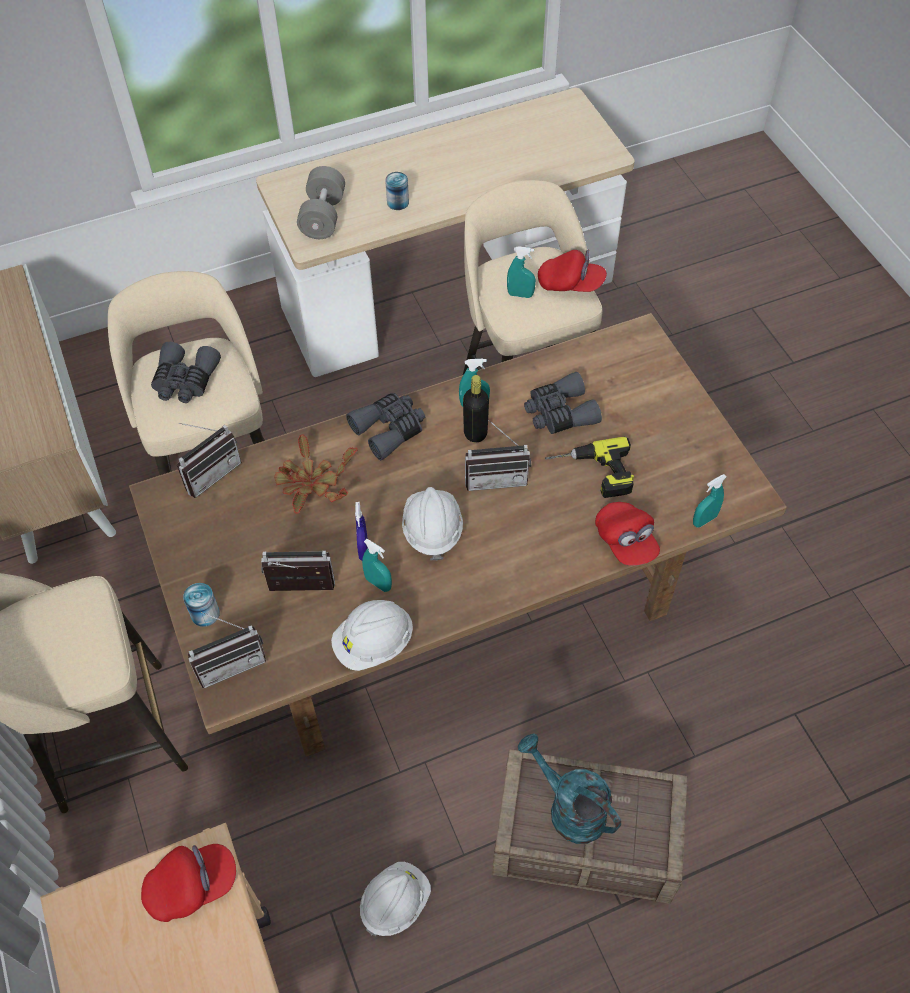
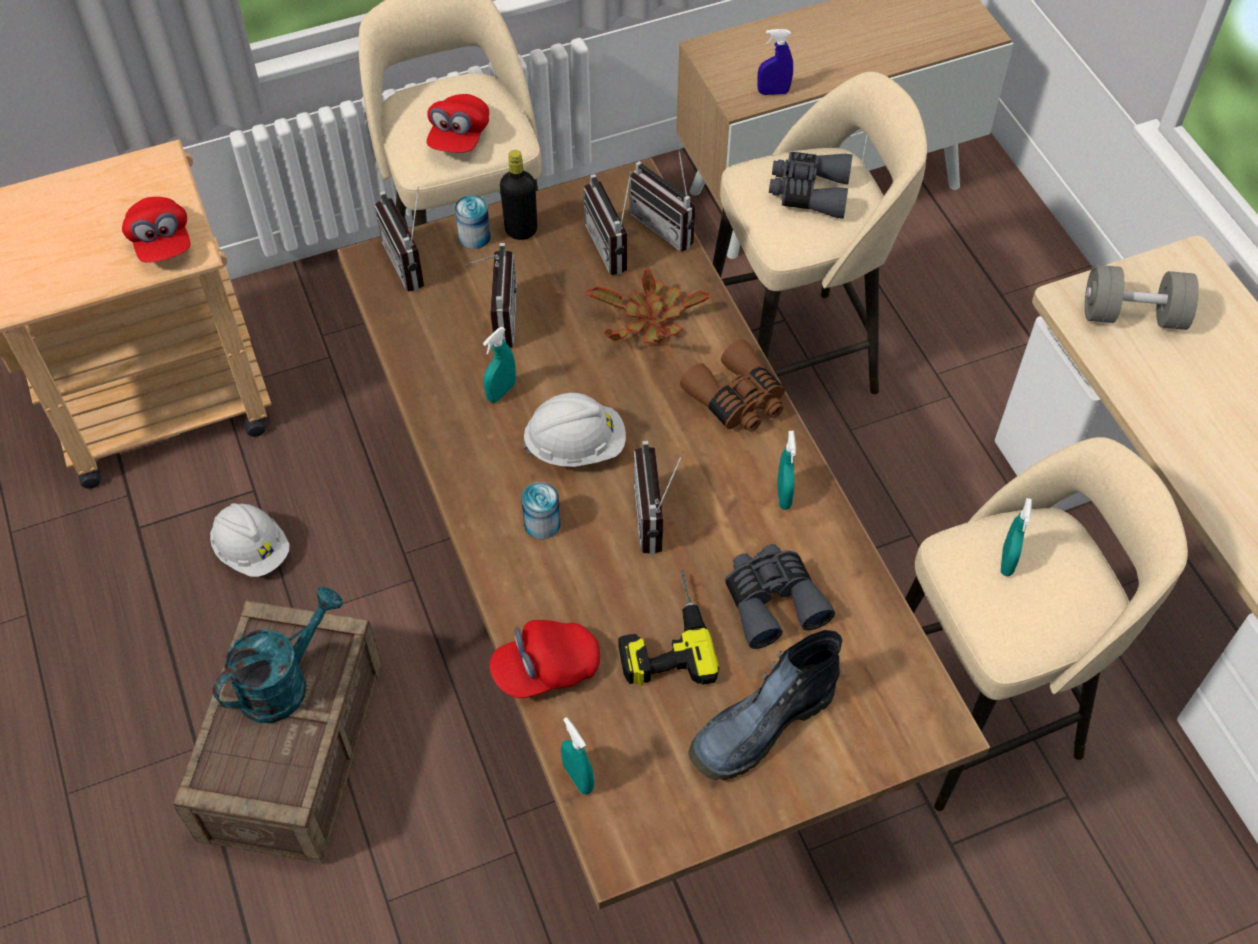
camera: 90 degrees right, 0 degrees up
(229, 508) = (615, 246): none -> radio
(363, 549) = (550, 376): blue spray bottle -> blue spray bottle (773, 92)
(374, 643) = (420, 389): white hard hat -> none
(389, 429) = (737, 399): grey binoculars -> brown binoculars
(398, 202) = (1183, 404): can -> can (542, 523)
(475, 433) = (733, 496): black bottle -> black bottle (521, 230)
(570, 284) = (1040, 632): red cap -> red cap (459, 137)
(653, 421) = (760, 727): none -> boot

